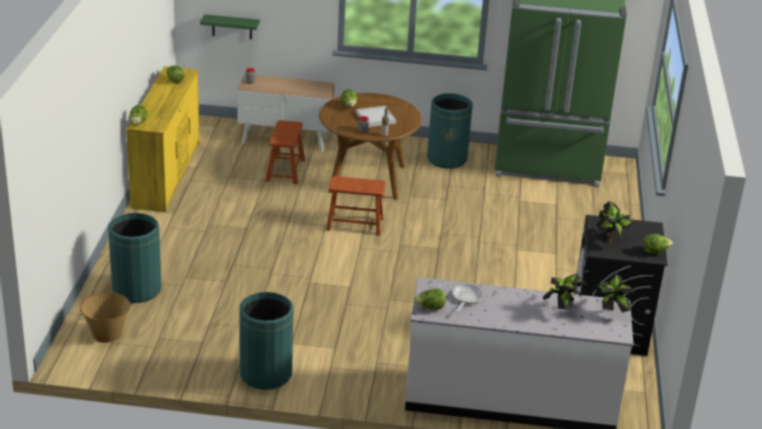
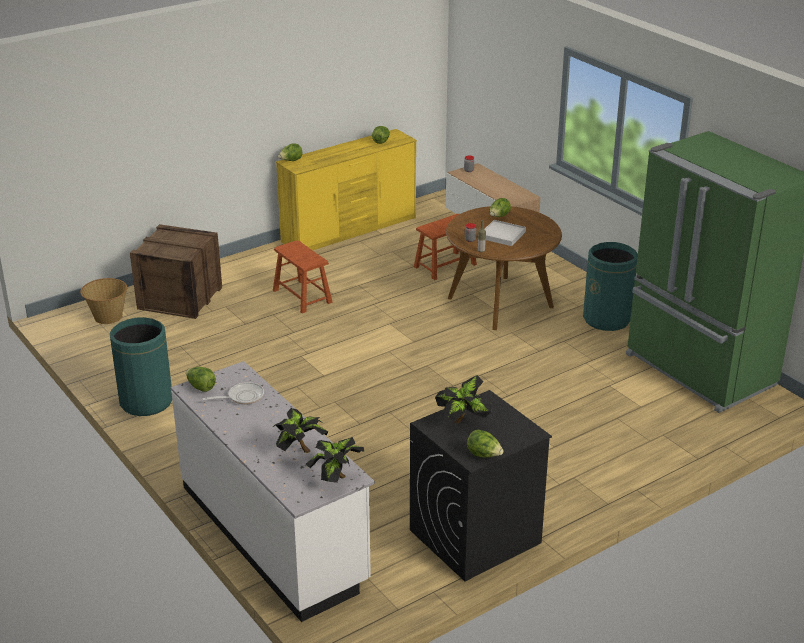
camera: 50 degrees right, 0 degrees up
(136, 290) = (179, 298): green trash can -> crate
(232, 27) = (483, 112): green shelf -> none
(355, 224) = (421, 331): brown stool -> brown stool (302, 296)

